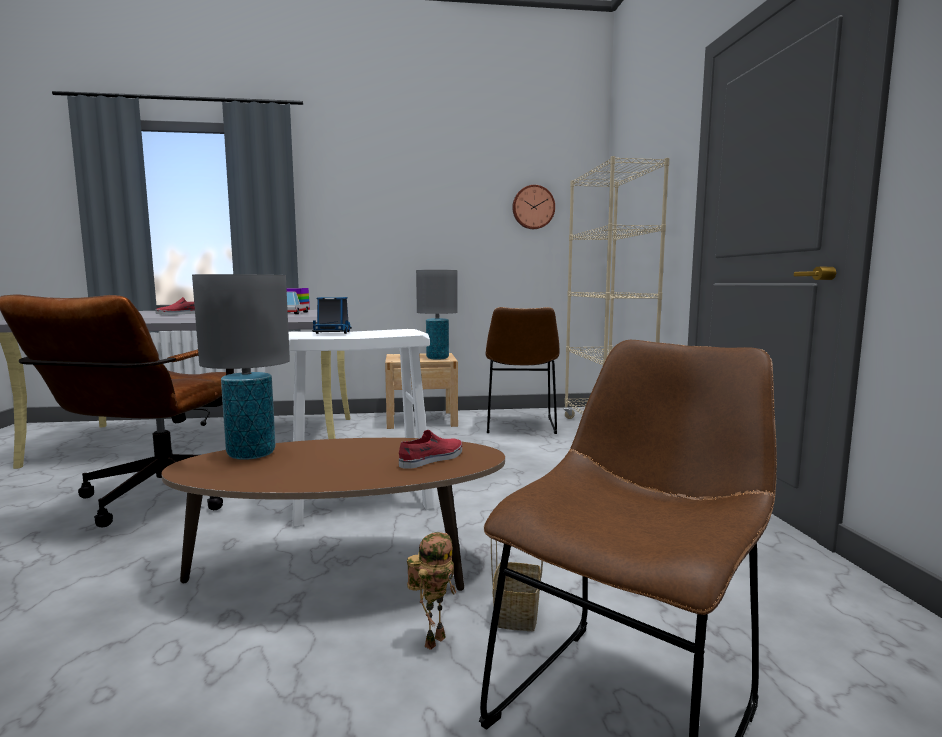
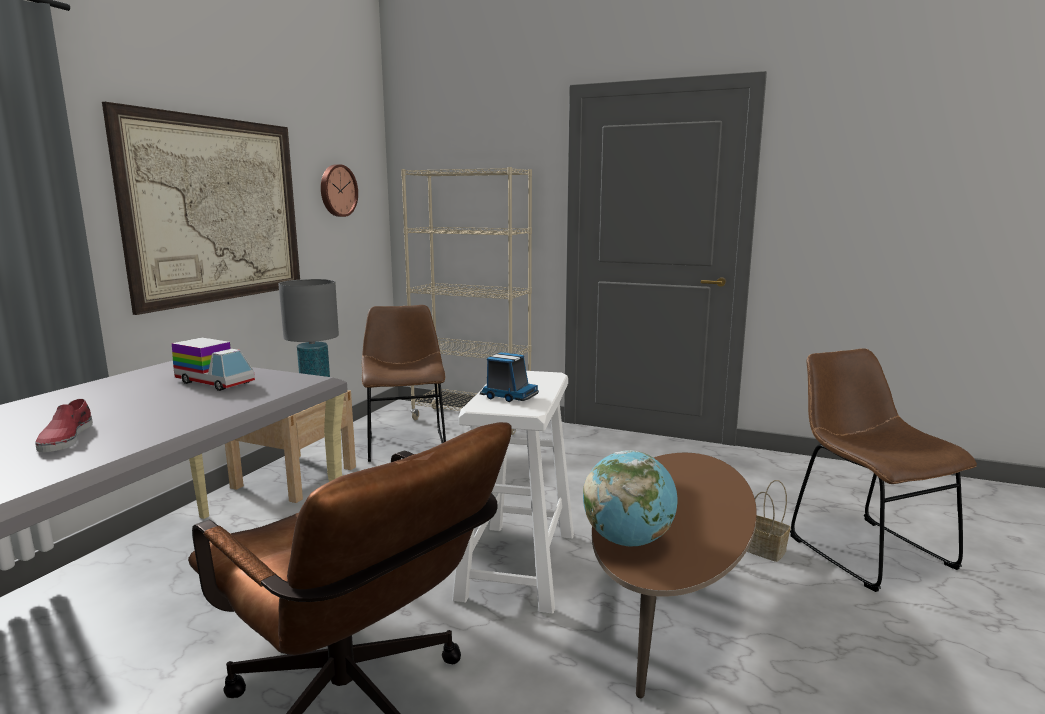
camera: 60 degrees left, 5 degrees up
(251, 454) = (628, 540): grey table lamp -> globe
(406, 220) = (217, 210): none -> picture
(432, 459) = (695, 475): red shoe -> none
(434, 640) = (785, 586): toy robot -> none
(520, 427) = (406, 443): brown chair -> brown chair turned 135 degrees counterclockwise

